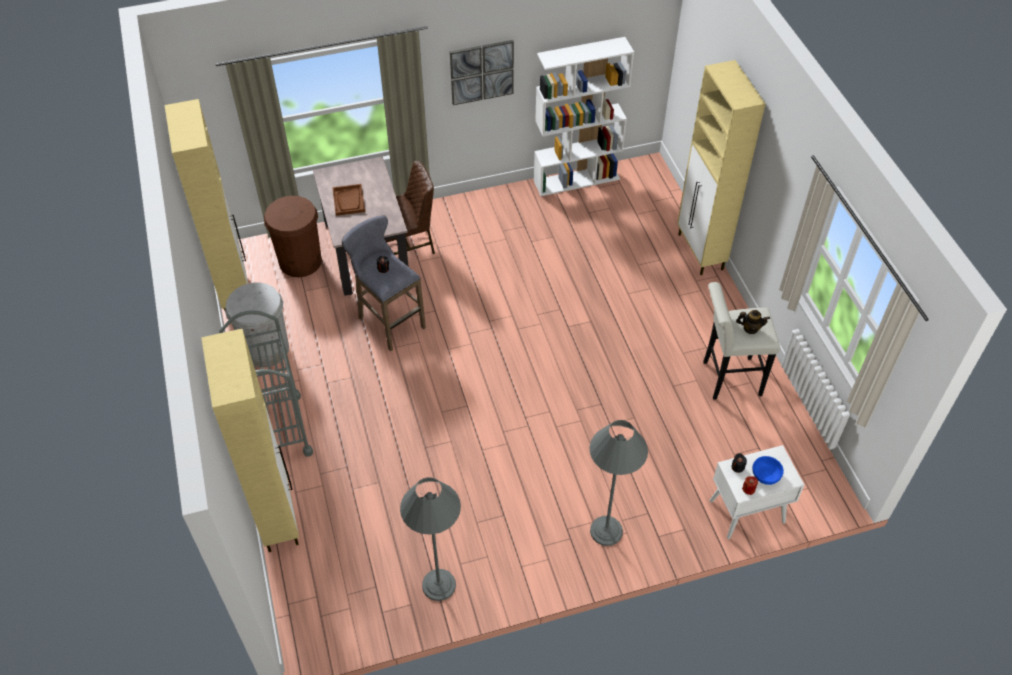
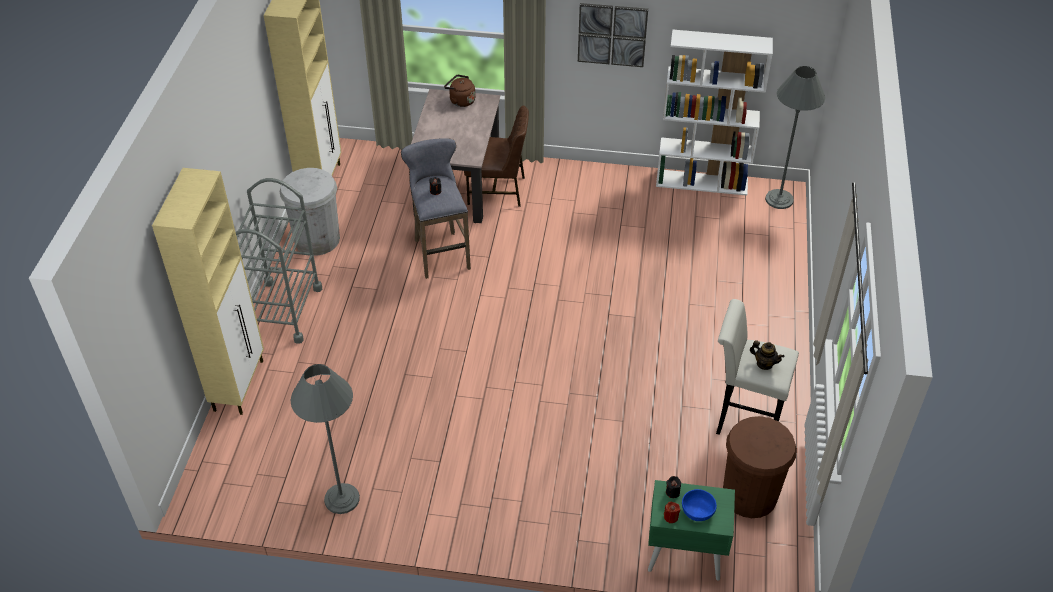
camera: 25 degrees right, 5 degrees down
(300, 261) = (393, 174): brown trash can -> brown trash can (749, 494)
(349, 173) = (460, 101): none -> brown kettle
(349, 201) = (444, 124): brown tray -> none
(606, 531) = (529, 514): grey floor lamp -> grey floor lamp (779, 199)
(700, 252) = (790, 290): beige cabinet -> none
(746, 511) = (684, 553): white nightstand -> green nightstand

